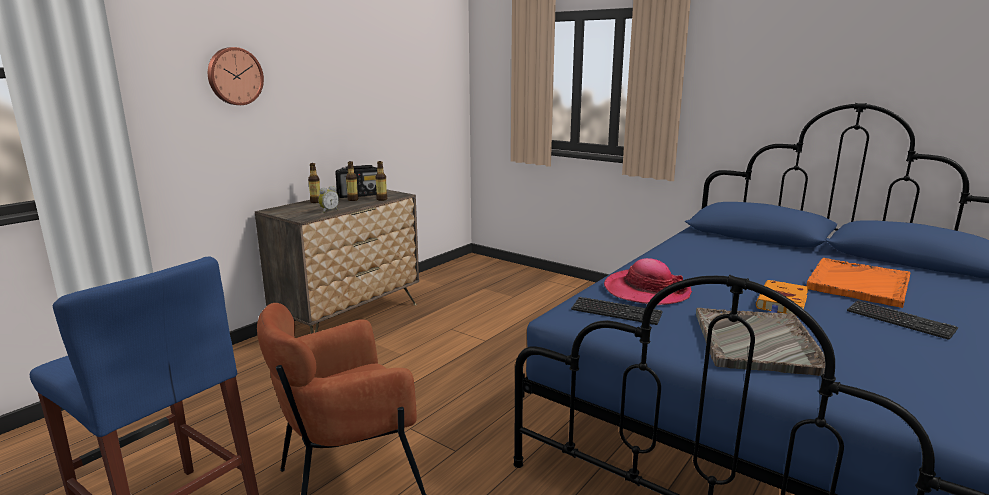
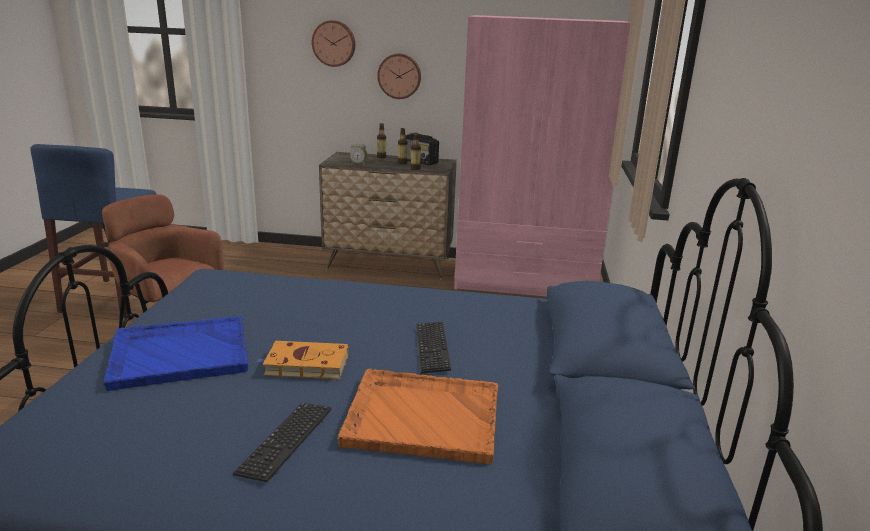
camera: 60 degrees right, 5 degrees up
(309, 108) = (399, 76): none -> wall clock
(458, 277) = (525, 280): none -> pink wardrobe
(616, 312) = (229, 291): keyboard -> keyboard (432, 348)
(646, 291) = (296, 297): hat -> none
(756, 343) = (179, 354): grey tray -> blue tray

